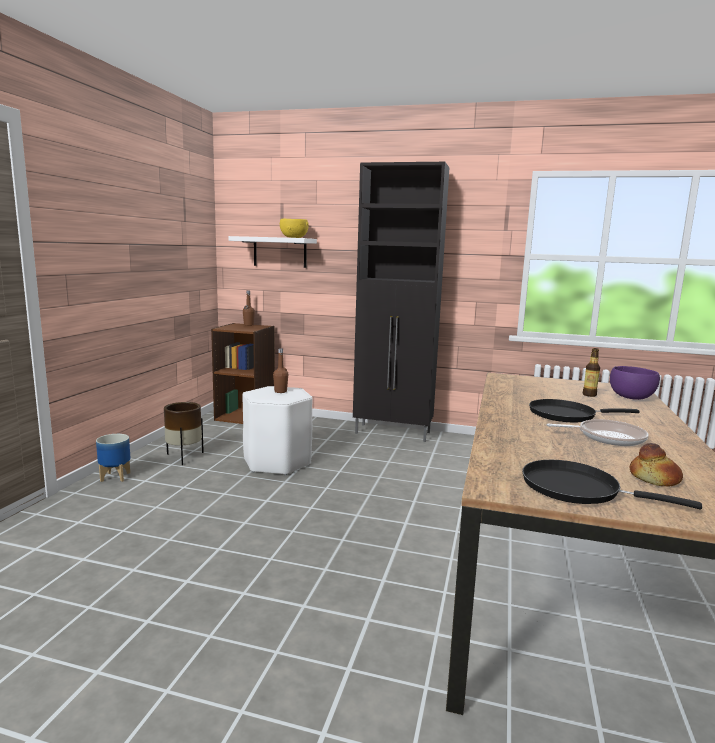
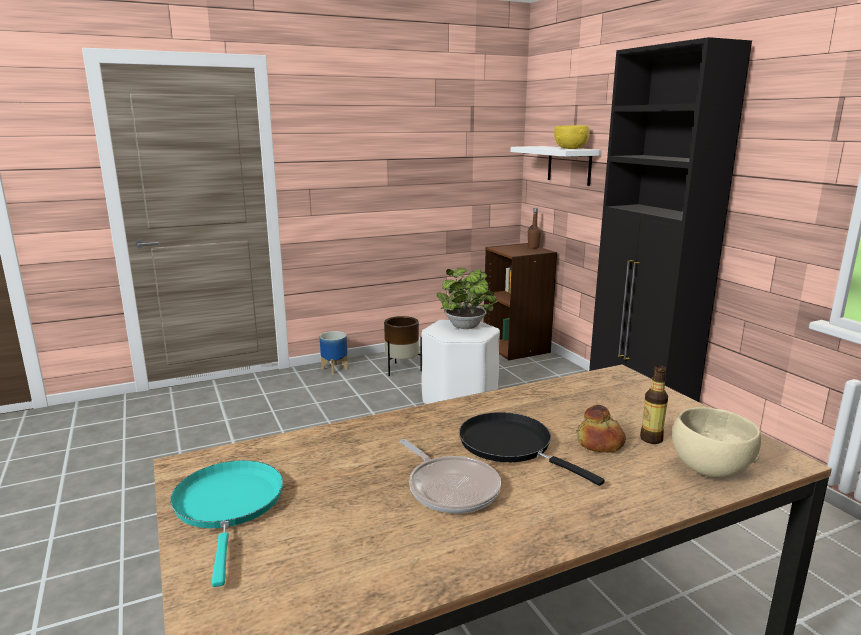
camera: 50 degrees right, 5 degrees up
(280, 391) = (466, 327): brown bottle -> potted plant
(577, 489) = (229, 505): black frying pan -> turquoise frying pan
(631, 397) = (709, 468): purple bowl -> beige bowl
(655, 478) = (321, 546): bread -> bread (600, 443)

